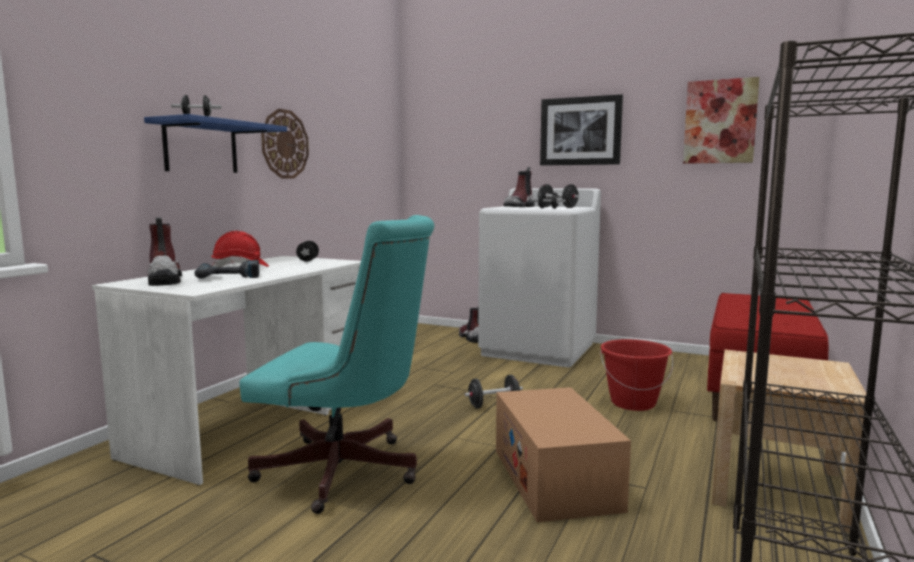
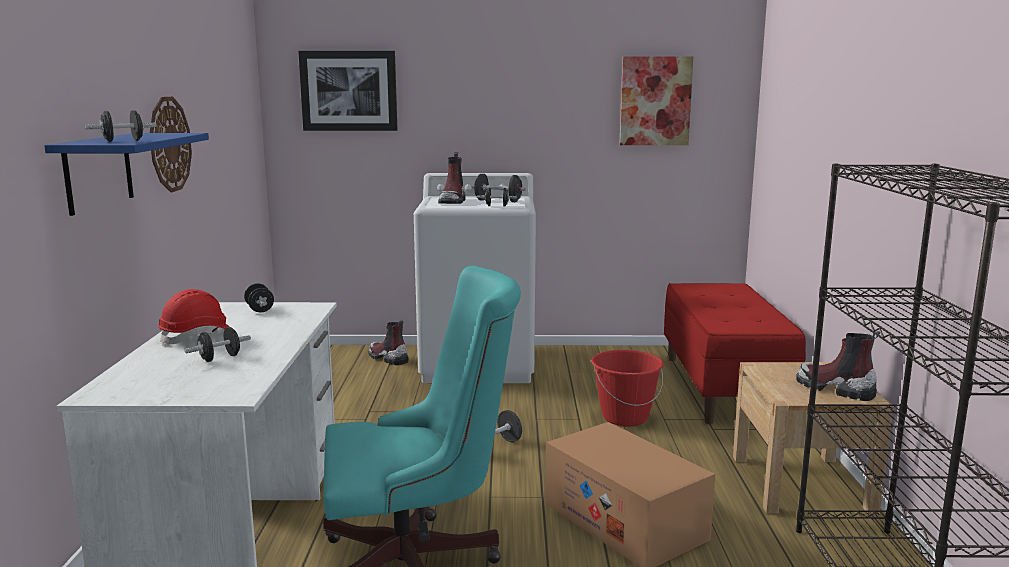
camera: 25 degrees left, 5 degrees up
(164, 280) = (146, 379): boot -> boot (834, 389)
(228, 276) = (220, 358): power drill -> black dumbbell
(580, 131) = (505, 105): picture -> picture (349, 91)

